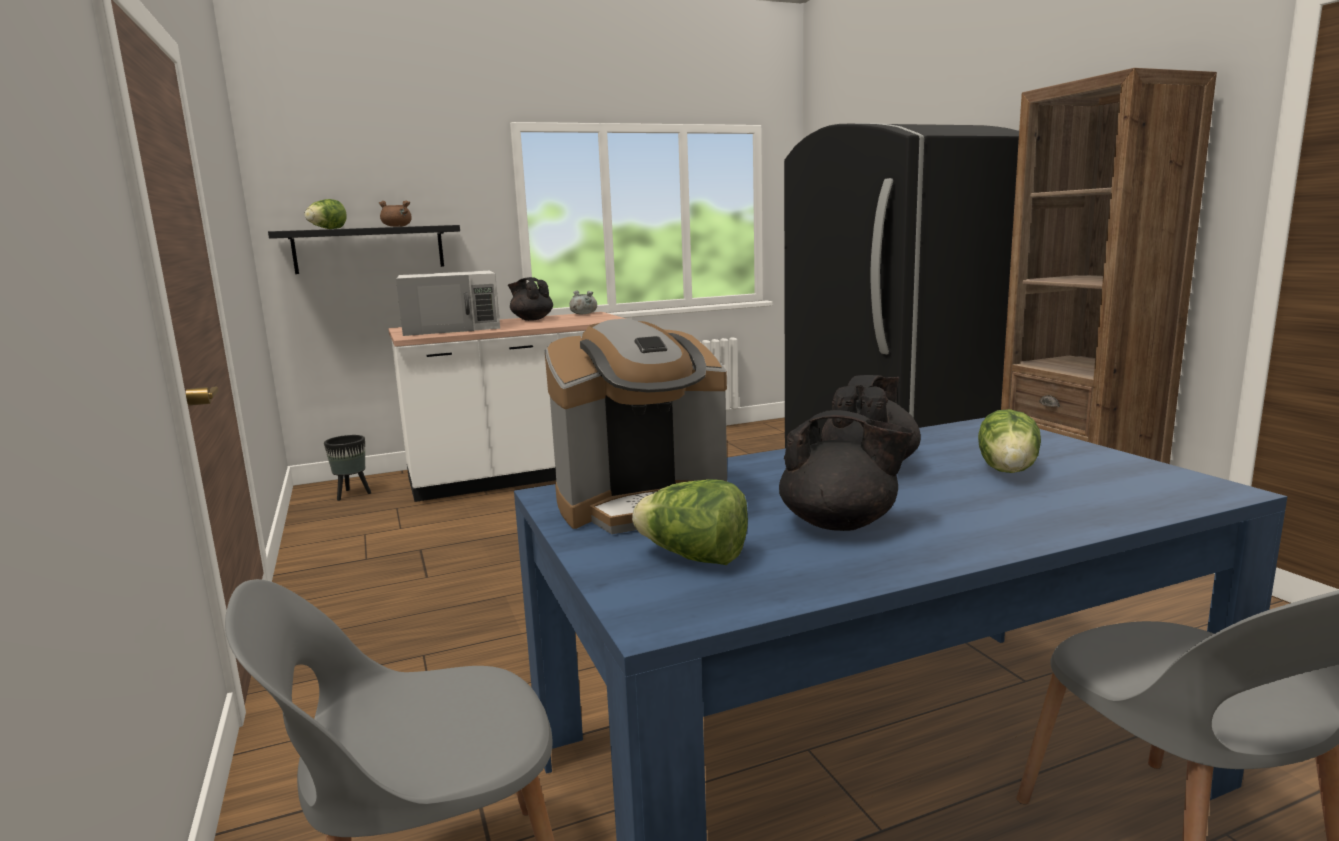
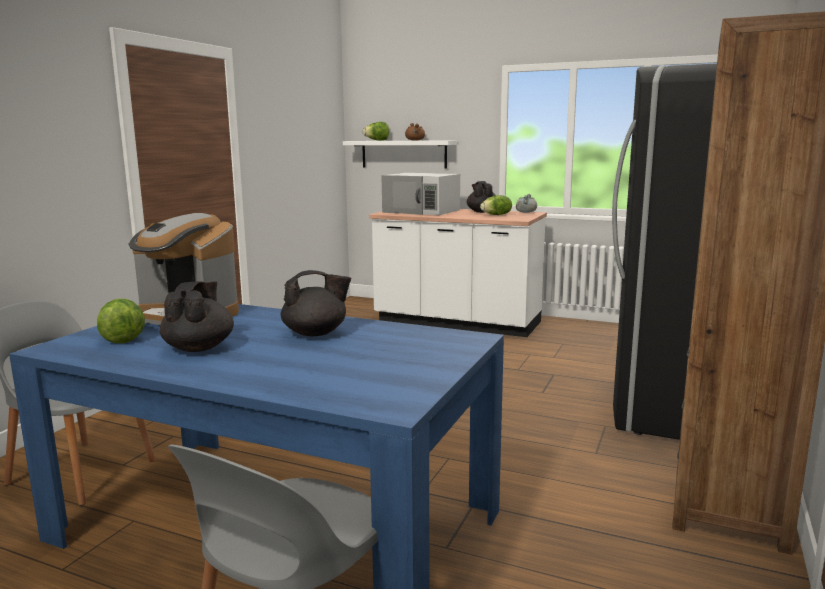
camera: 45 degrees right, 0 degrees up
(352, 494) = (362, 308): black planter -> none
(369, 249) = (403, 154): black shelf -> white shelf
(840, 524) = (199, 347): black teapot -> black teapot turned 150 degrees counterclockwise
(1009, 470) = (357, 358): lettuce -> lettuce (496, 215)

